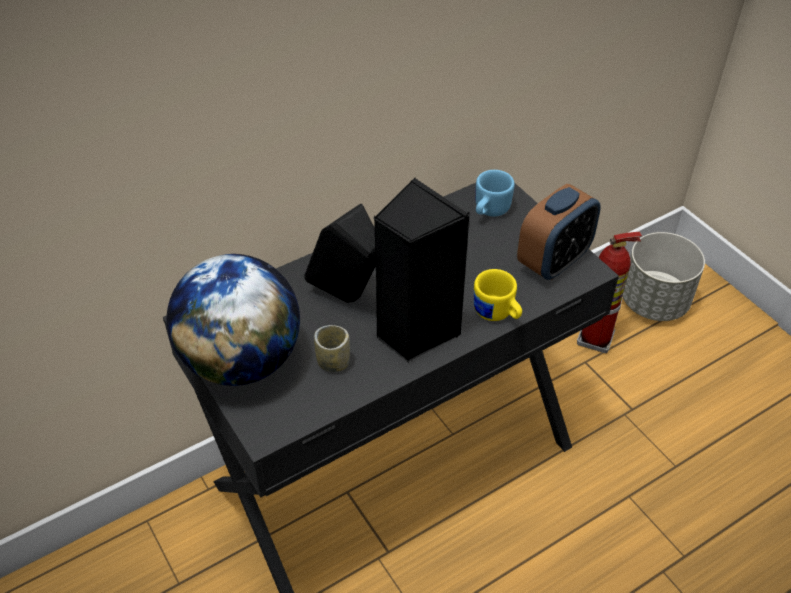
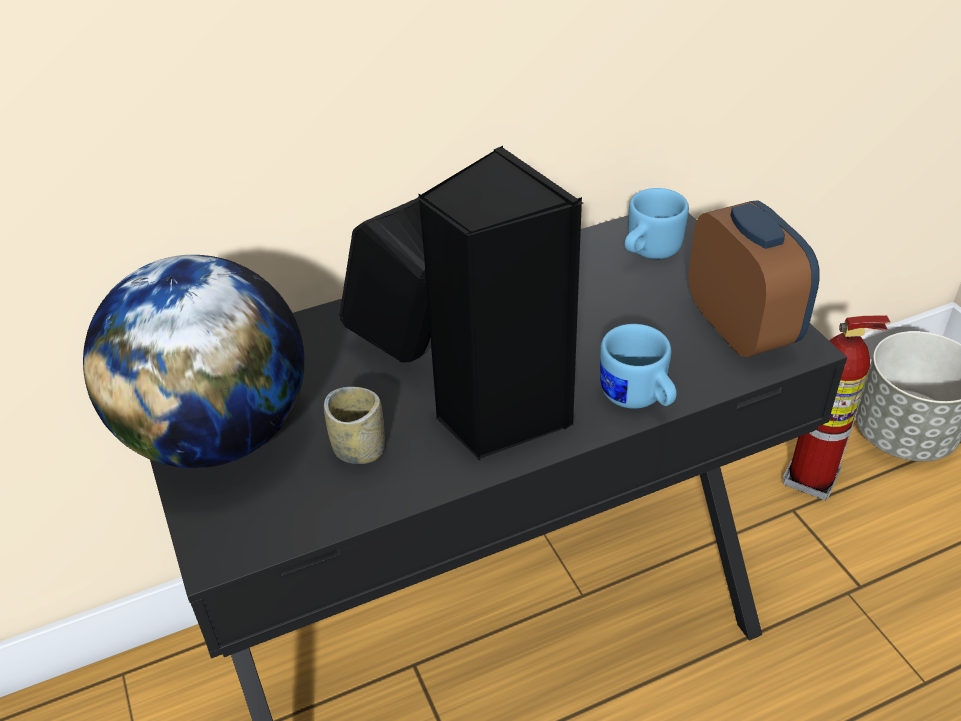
camera: 10 degrees right, 5 degrees down
(497, 314) = (638, 399): yellow mug -> blue mug
(553, 261) = (741, 329): alarm clock -> alarm clock turned 75 degrees counterclockwise

